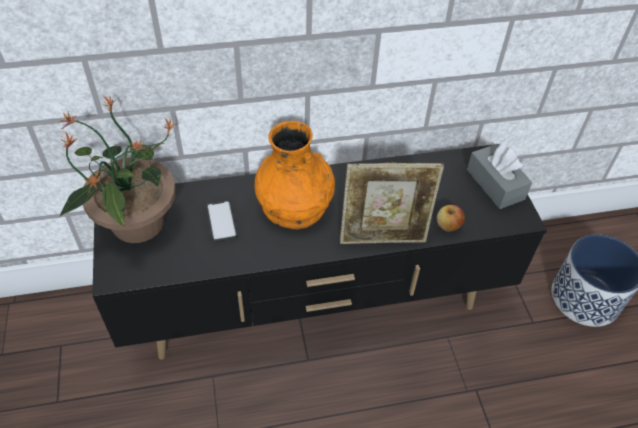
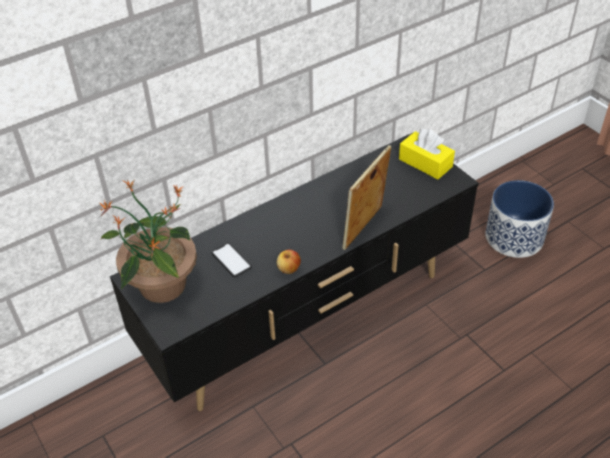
camera: 20 degrees left, 5 degrees down
(294, 204) = (282, 228): orange vase -> none
(383, 239) = (364, 229): picture frame -> picture frame turned 150 degrees clockwise
(448, 226) = (407, 204): apple -> apple (289, 269)
(495, 184) = (425, 163): grey tissue box -> yellow tissue box

